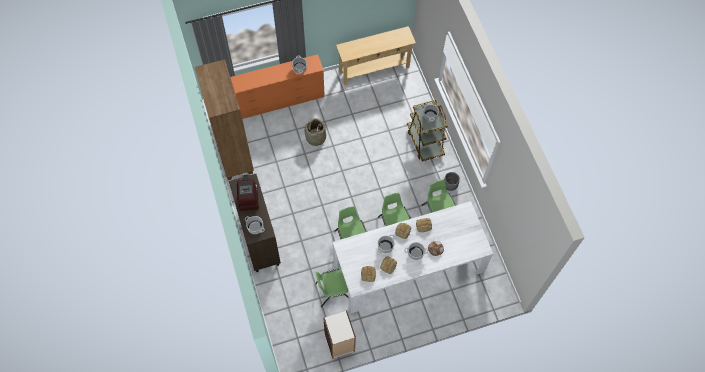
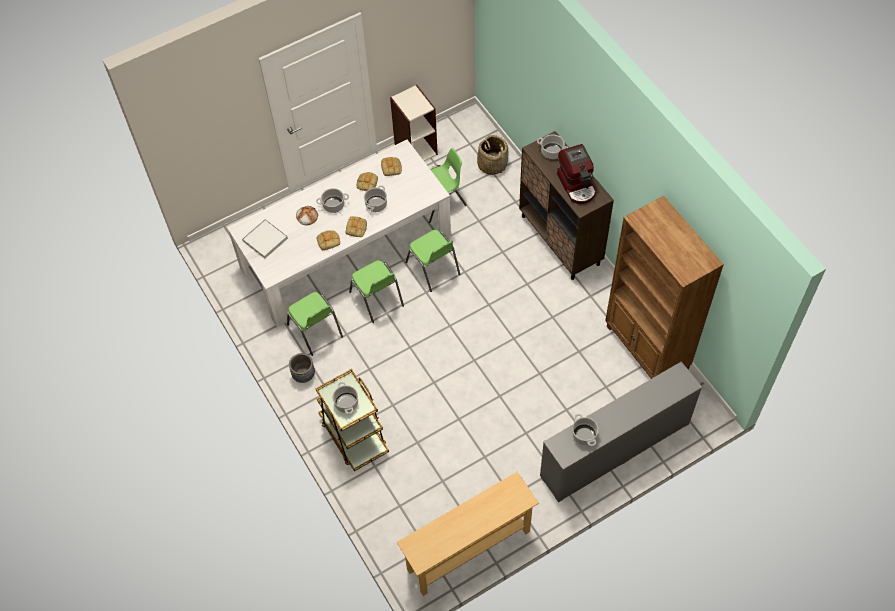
camera: 170 degrees right, 5 degrees down
(277, 101) = (614, 449): orange dresser -> grey dresser
(315, 138) = (530, 402): basket -> basket (492, 164)
(467, 237) = (265, 240): none -> white tray

